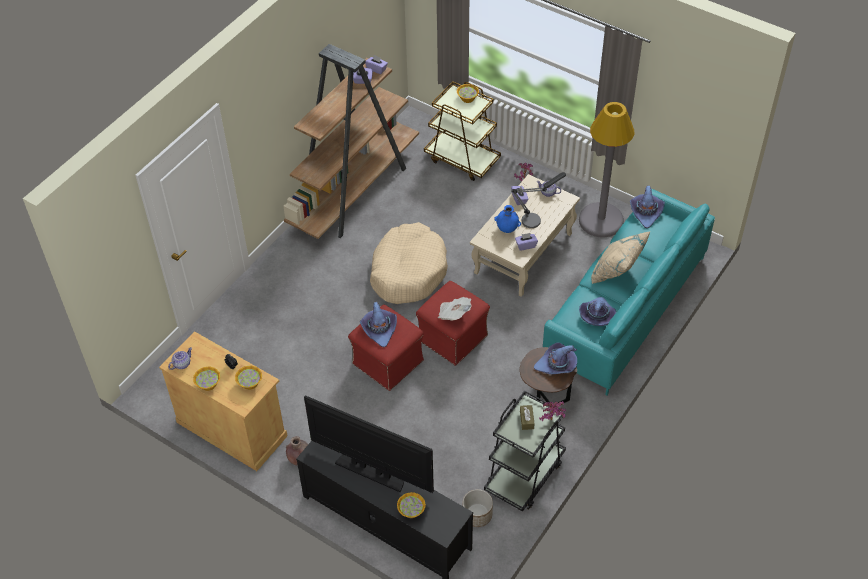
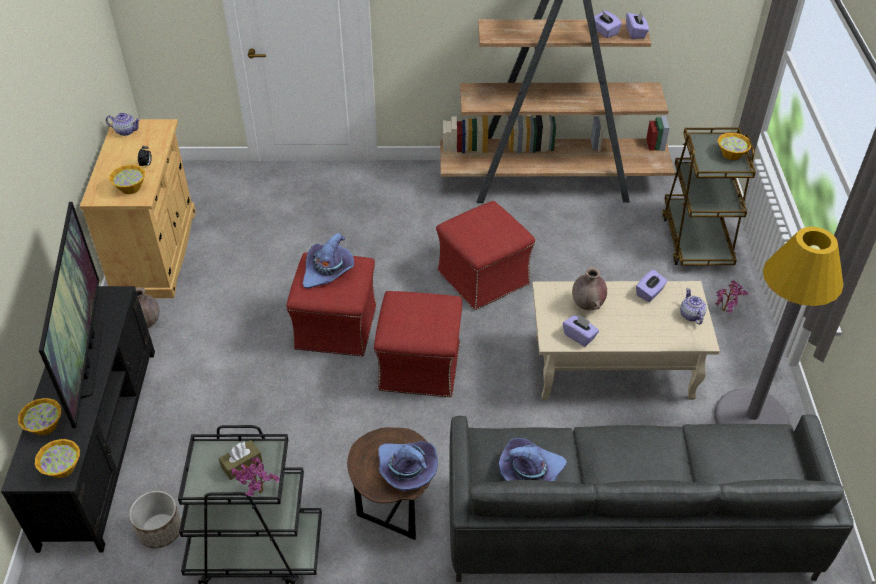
camera: 55 degrees right, 5 degrees down
(208, 384) = (110, 160): bowl -> bowl (62, 468)
(408, 271) = (482, 278): beige dog bed -> red ottoman
(454, 314) = (406, 324): newspaper -> none
(507, 229) = (587, 306): blue vase -> brown vase
(536, 218) = (634, 324): table lamp -> none
(617, 271) = (631, 457): beige pillow -> none
(624, 308) = (627, 524): turquoise sofa -> grey sofa
(646, 212) = (773, 436): purple hat -> none

